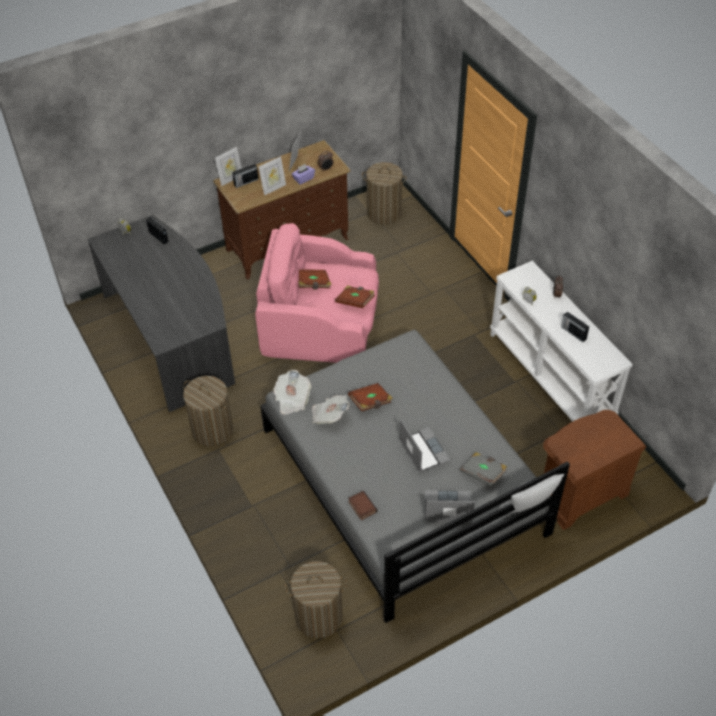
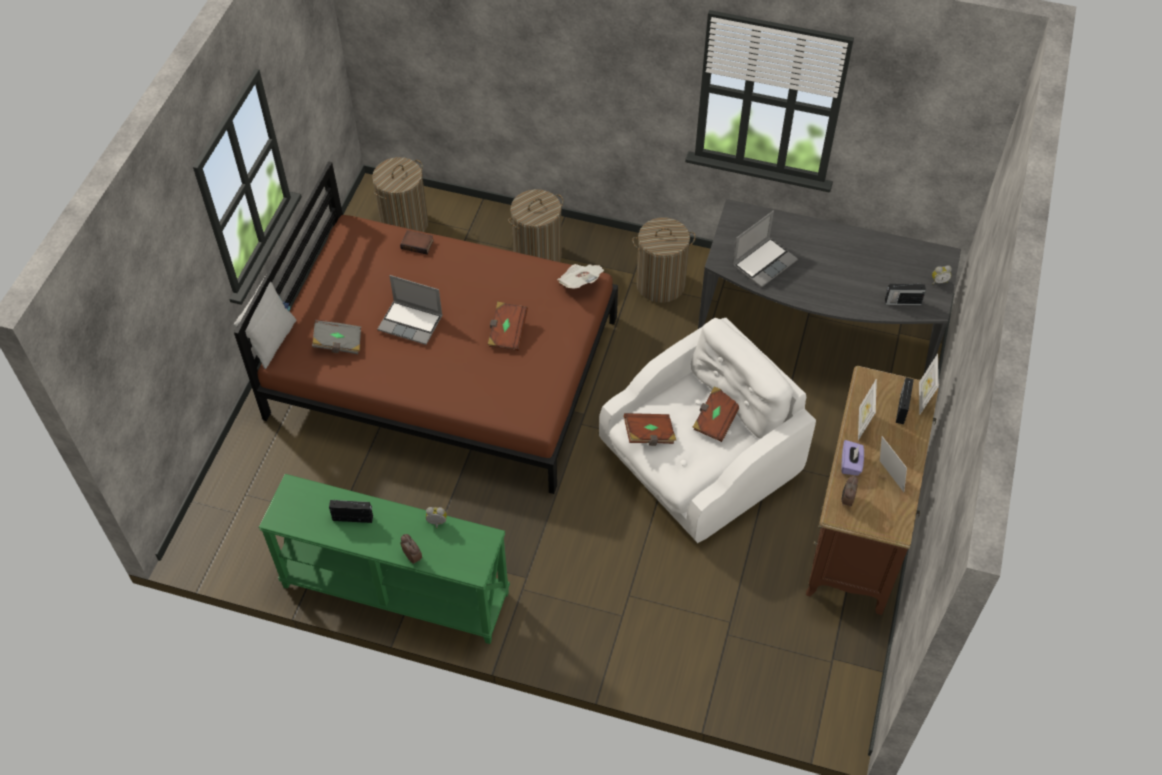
camera: 135 degrees right, 5 degrees up
(322, 323) = (698, 461): pink armchair -> white armchair
(329, 415) = (530, 293): newspaper -> none
(383, 213) = (815, 673): laundry basket -> laundry basket (537, 256)
(402, 481) = (444, 366): grey bed -> brown bed
(447, 508) = (343, 293): laptop -> laptop (764, 262)
(551, 376) = (394, 591): white console table -> green console table
(578, 492) = (266, 478): brown nightstand -> none

